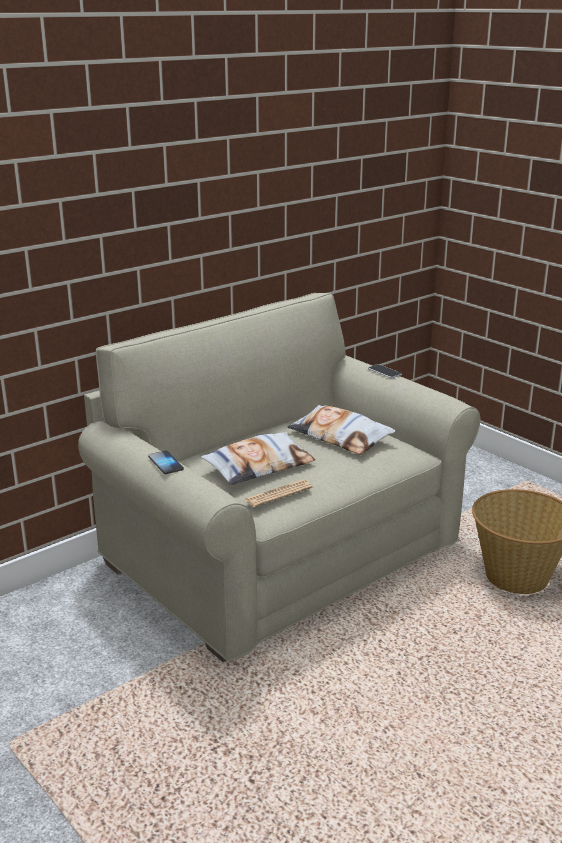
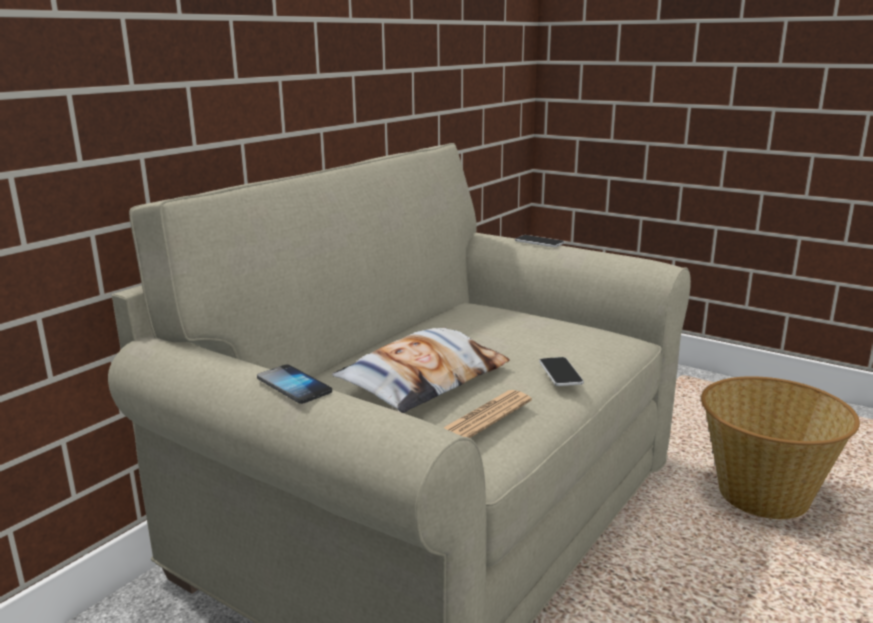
camera: 15 degrees left, 5 degrees down
(340, 436) = (516, 328): pillow -> none
(344, 472) = (560, 373): none -> phone

